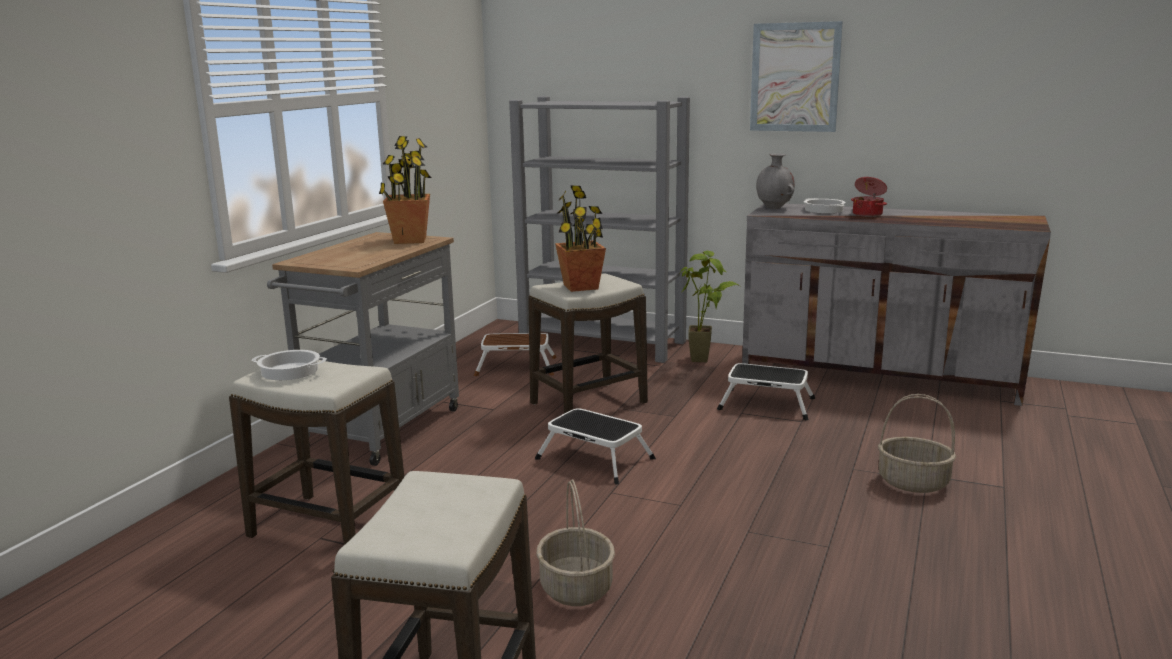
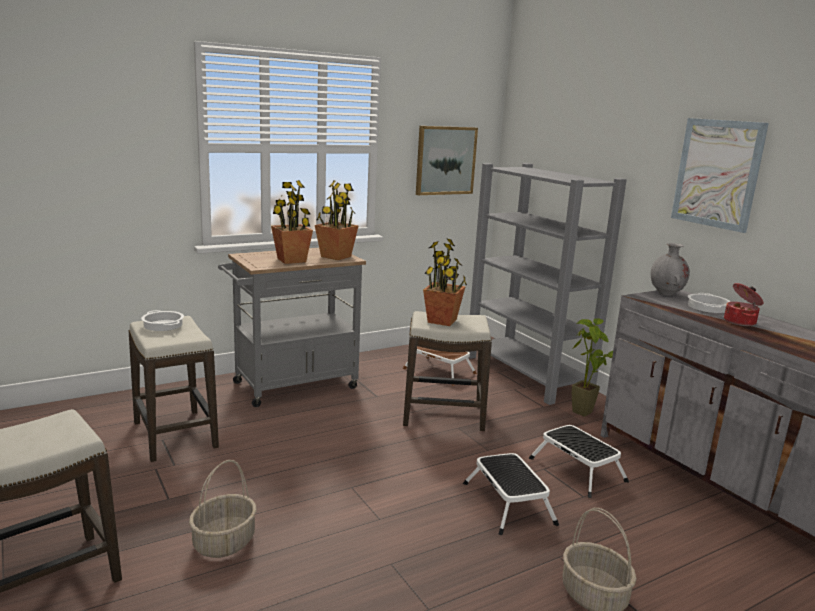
camera: 35 degrees right, 0 degrees up
(373, 253) = (291, 260): none -> potted plant
(444, 104) = (445, 160): none -> picture
(594, 459) = (380, 458): black step ladder -> black step ladder (508, 503)

